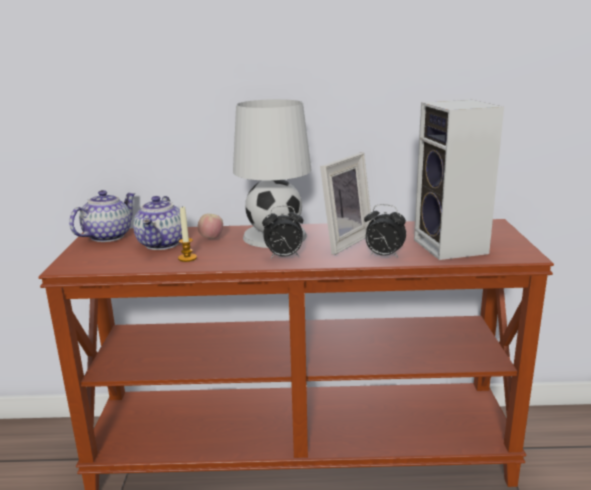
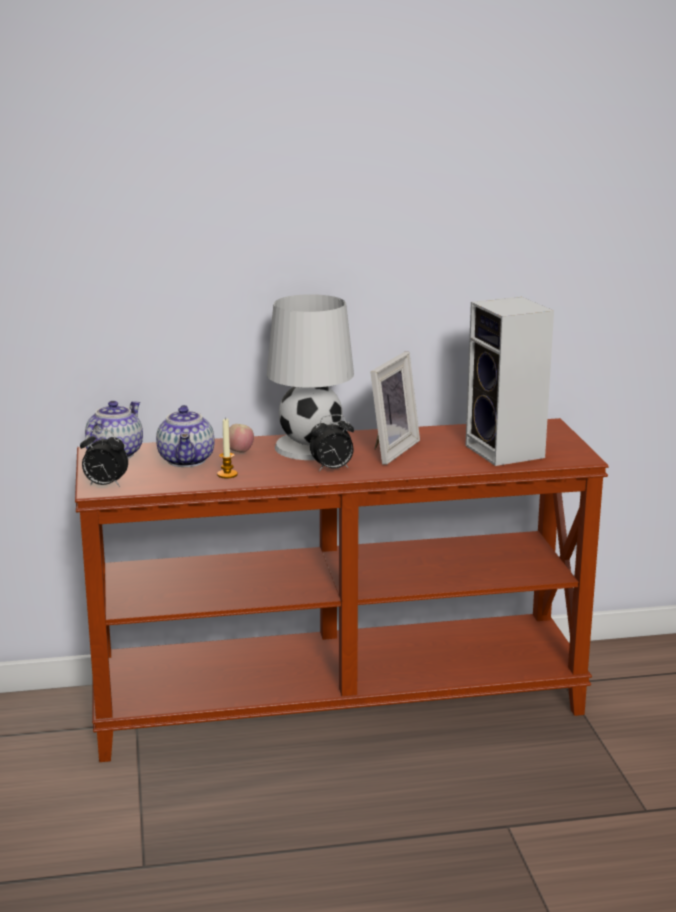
camera: 10 degrees left, 0 degrees up
(383, 256) = (437, 464): alarm clock -> alarm clock (105, 485)

